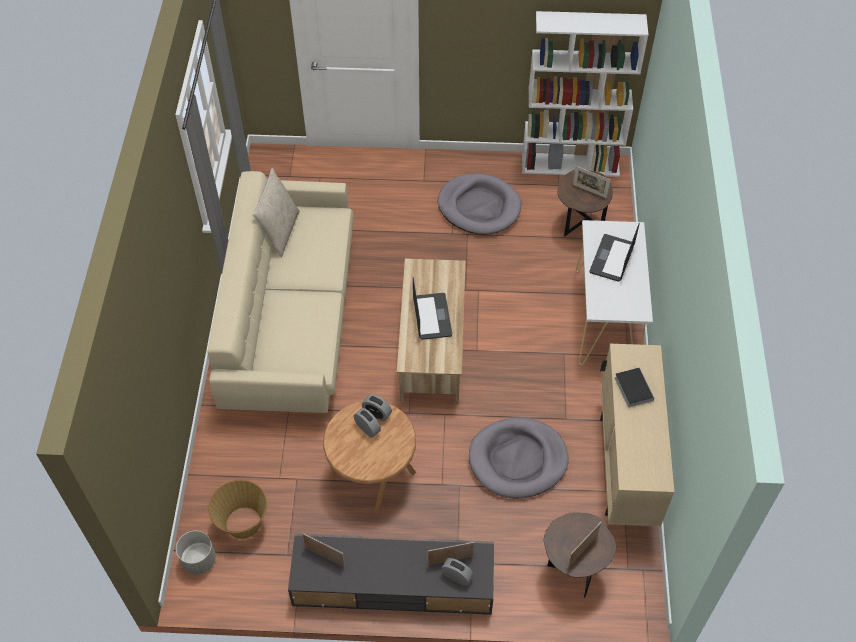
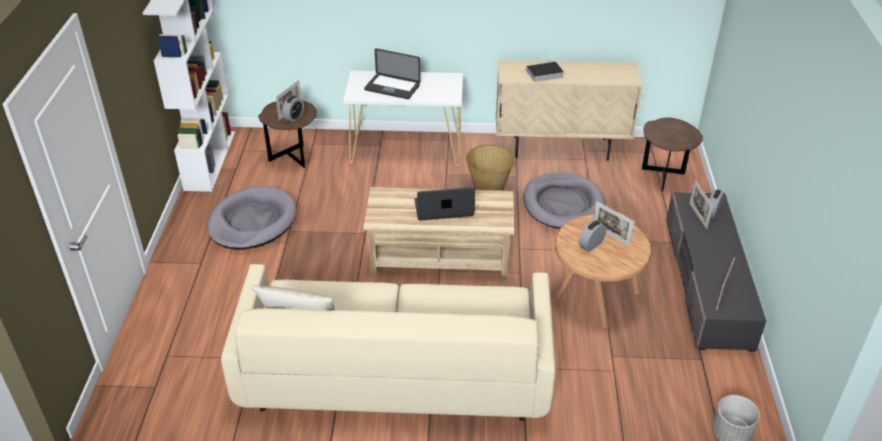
camera: 90 degrees left, 15 degrees down
(243, 523) = (676, 398): basket -> basket (489, 187)
(377, 413) = (572, 239): alarm clock -> alarm clock (294, 117)
(582, 551) = (679, 132): picture frame -> picture frame (611, 236)

